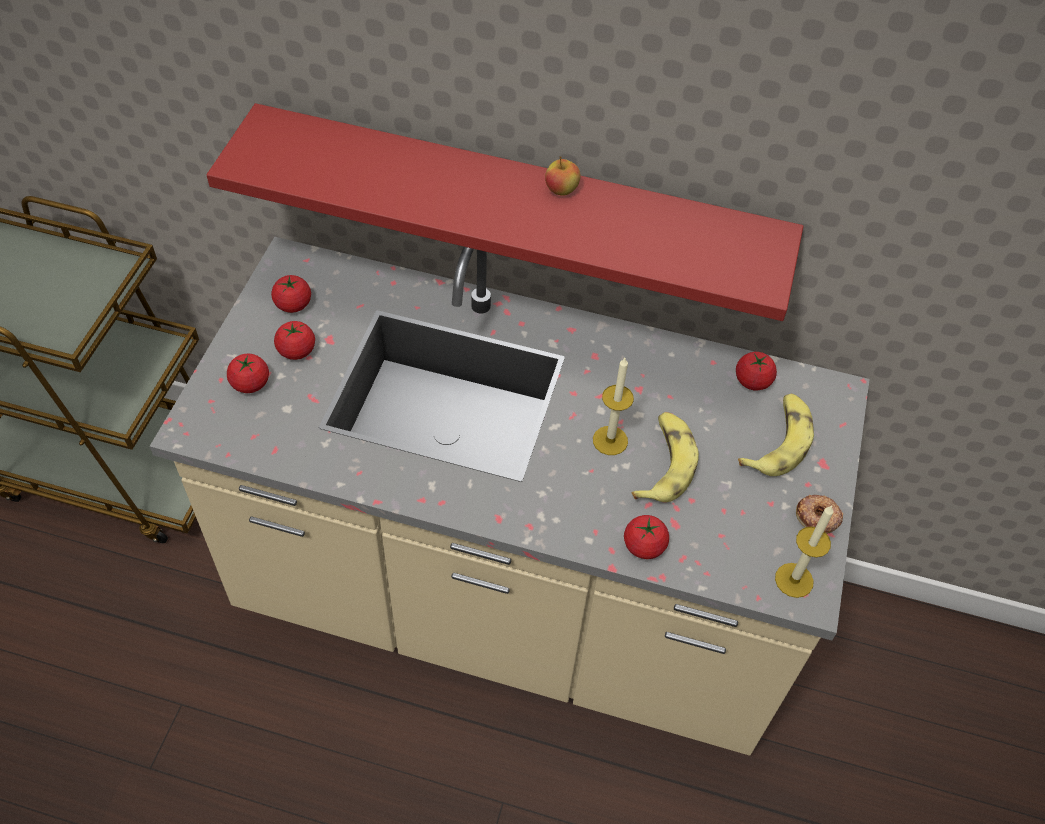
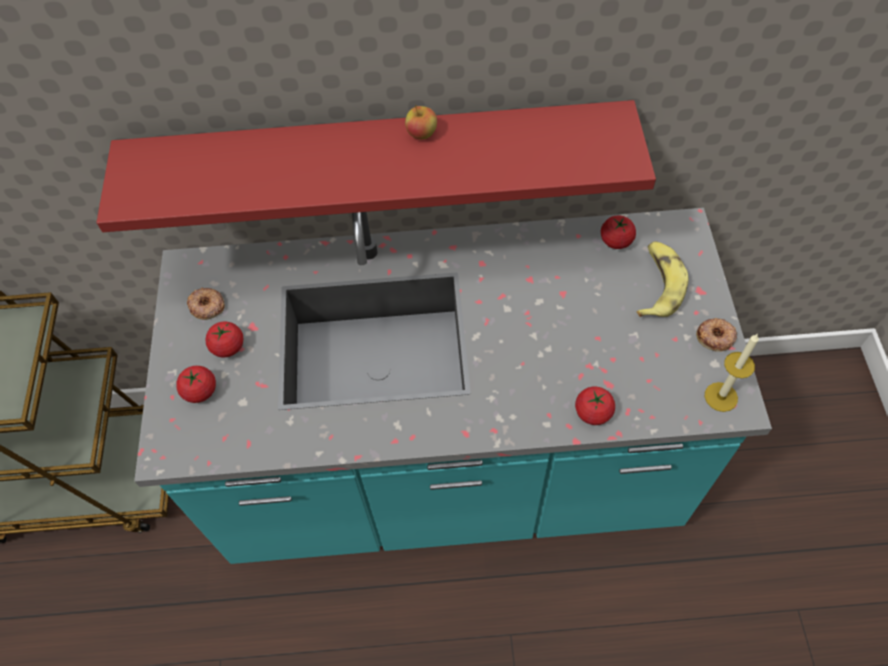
camera: 15 degrees left, 5 degrees up
(293, 304) = (207, 306): tomato -> donut
(511, 604) = (451, 473): beige counter -> turquoise counter
(610, 440) = (526, 332): candle -> none
(664, 463) = (577, 336): banana -> none

